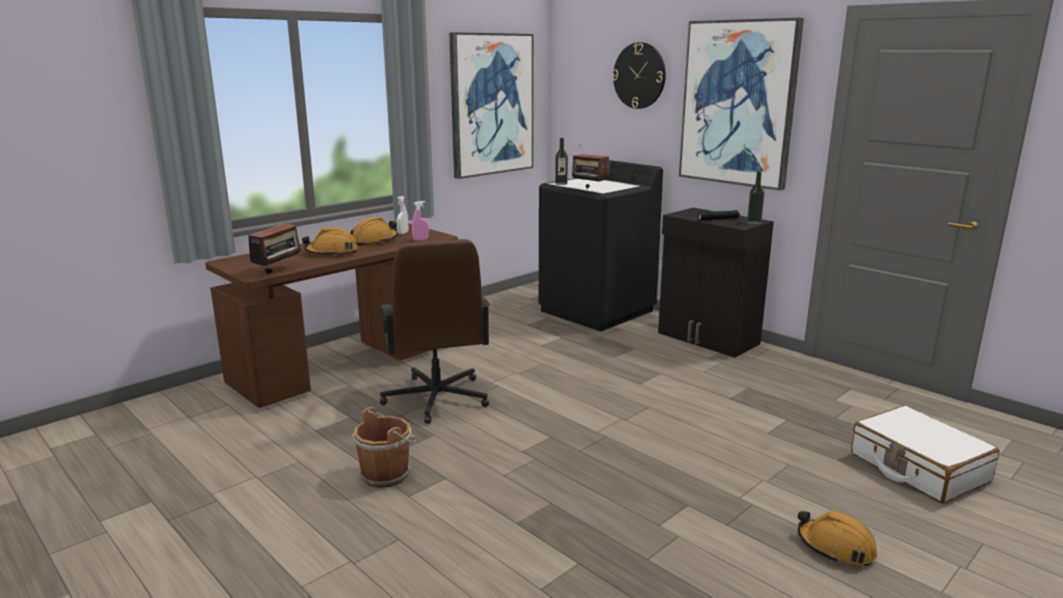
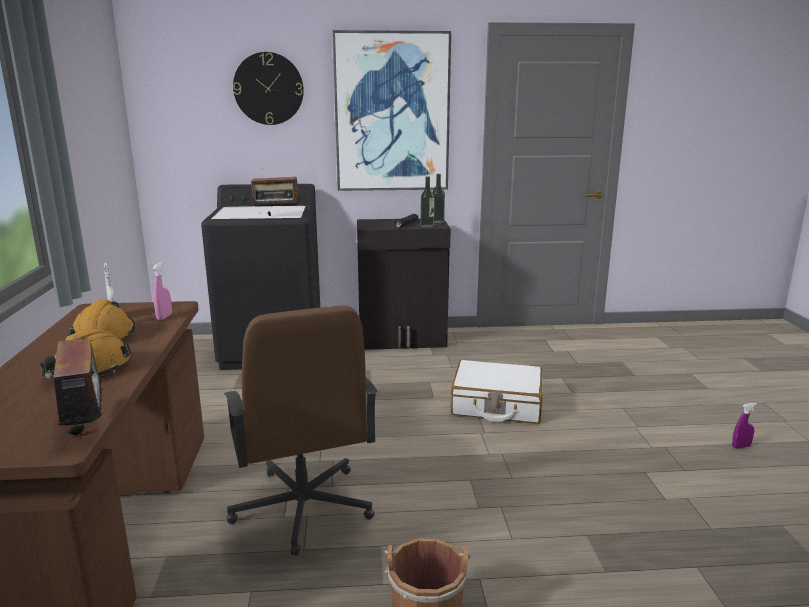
camera: 50 degrees left, 0 degrees up
(436, 399) = (302, 508): brown office chair -> brown office chair turned 45 degrees clockwise
(491, 104) = (94, 129): picture -> none
(561, 184) = (228, 216): bottle -> bottle (427, 226)
(835, 547) = (741, 446): orange hard hat -> purple spray bottle
(918, 468) = (665, 374): white suitcase -> white suitcase (496, 405)

